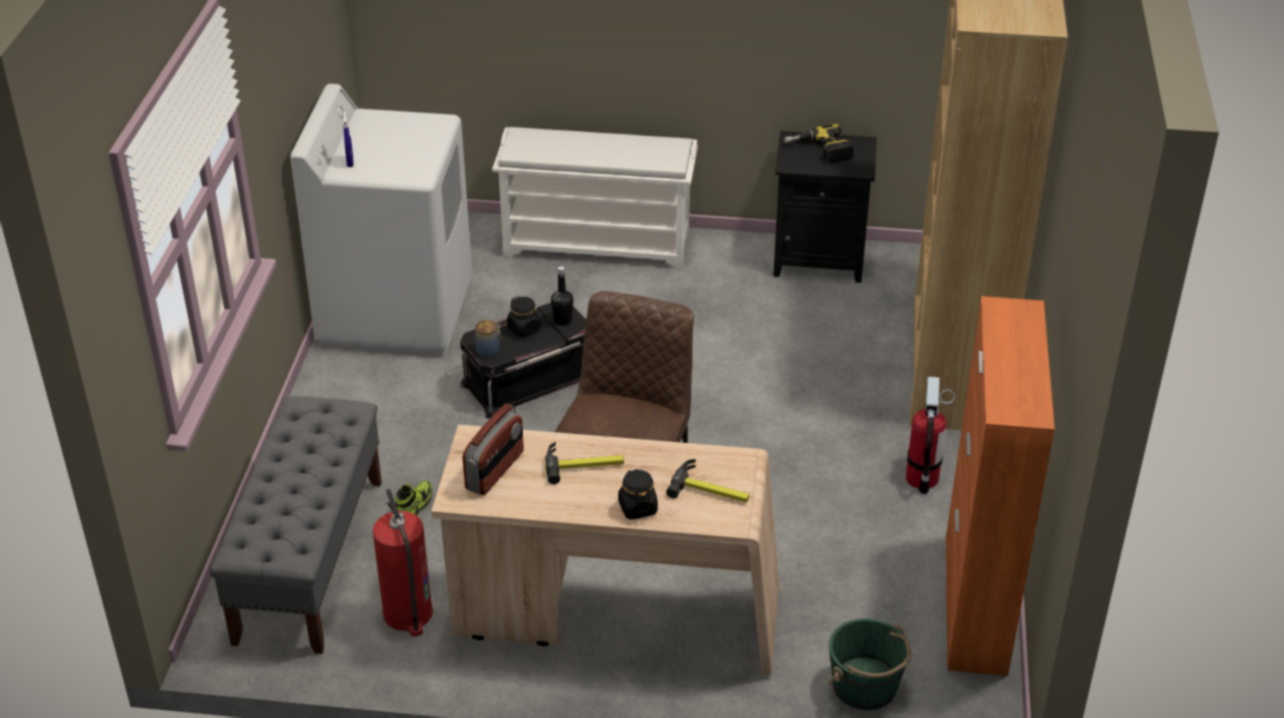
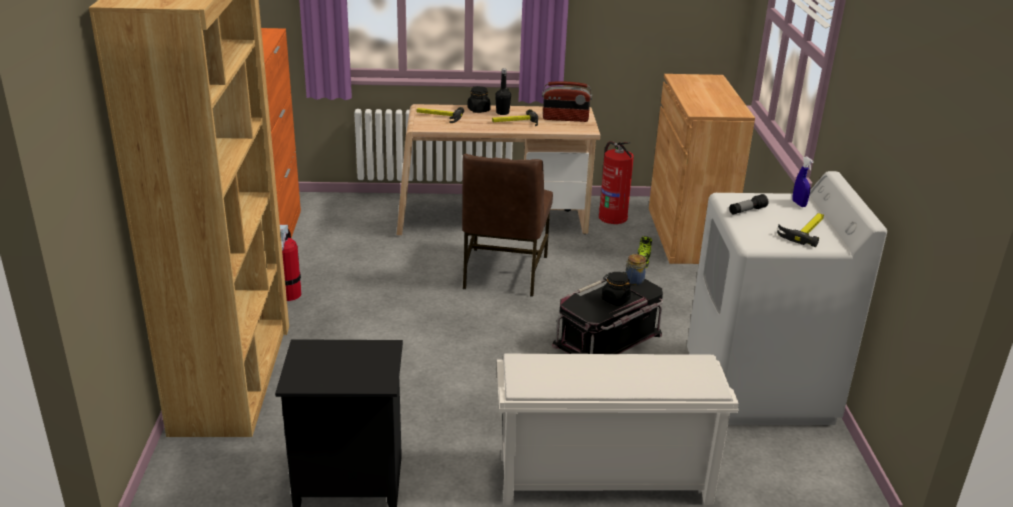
camera: 170 degrees right, 10 degrees down
(309, 559) = (687, 235): grey bench -> brown cabinet
(377, 130) = (805, 230): none -> hammer
(414, 156) = (747, 211): none -> flashlight
(495, 471) = (565, 119): radio -> radio turned 105 degrees counterclockwise
(562, 320) = (586, 305): black bottle -> black bottle (502, 113)
(819, 151) = (350, 367): power drill -> none
(865, 687) = (348, 203): green bucket -> none

